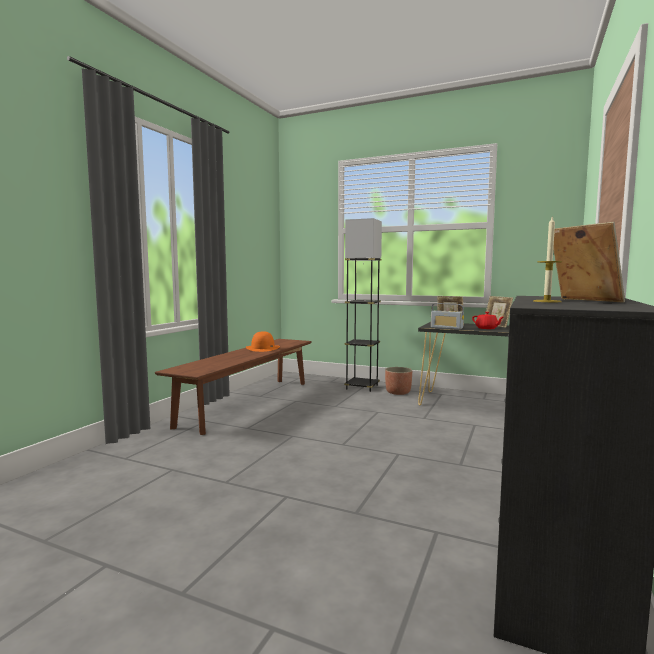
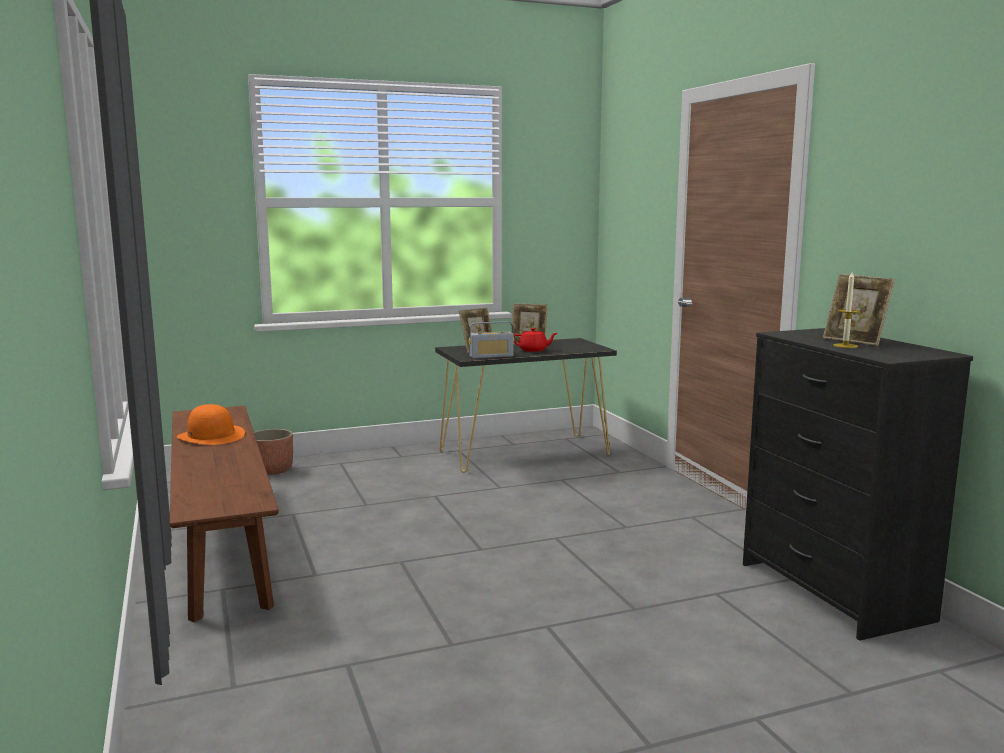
camera: 45 degrees left, 5 degrees up
(362, 387) = (342, 466): grey floor lamp -> none
(398, 392) = (405, 461): planter -> planter (272, 470)
(583, 301) = (855, 341): picture frame -> picture frame turned 150 degrees counterclockwise

